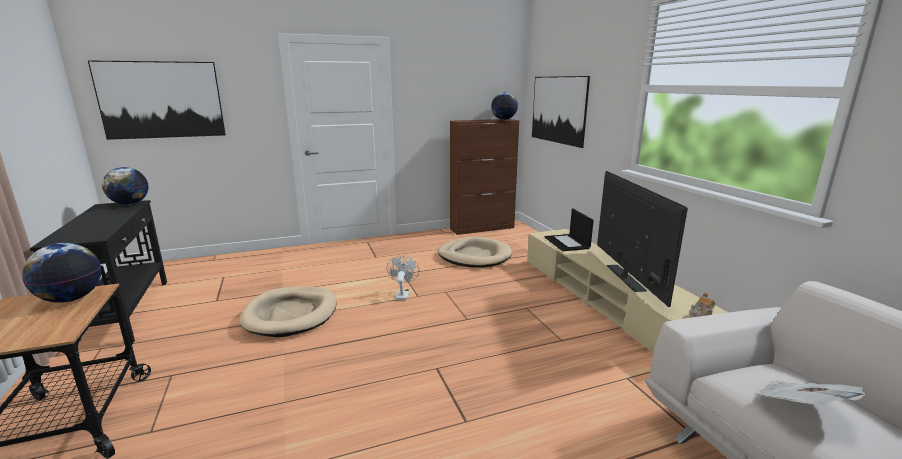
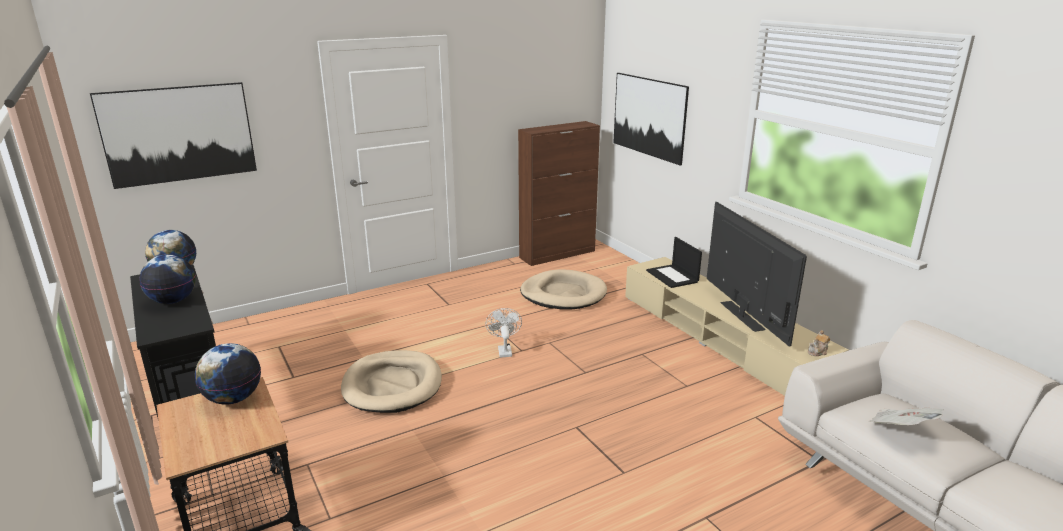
camera: 10 degrees left, 5 degrees up
(504, 119) = (581, 124): globe -> globe (173, 301)

